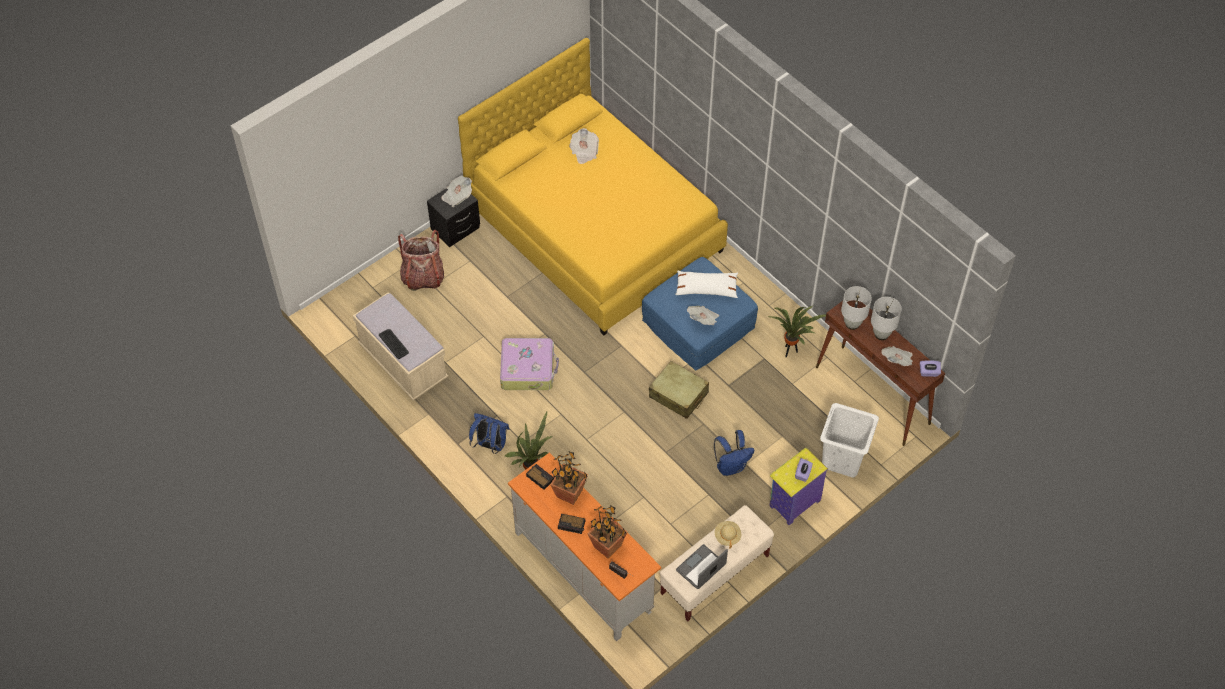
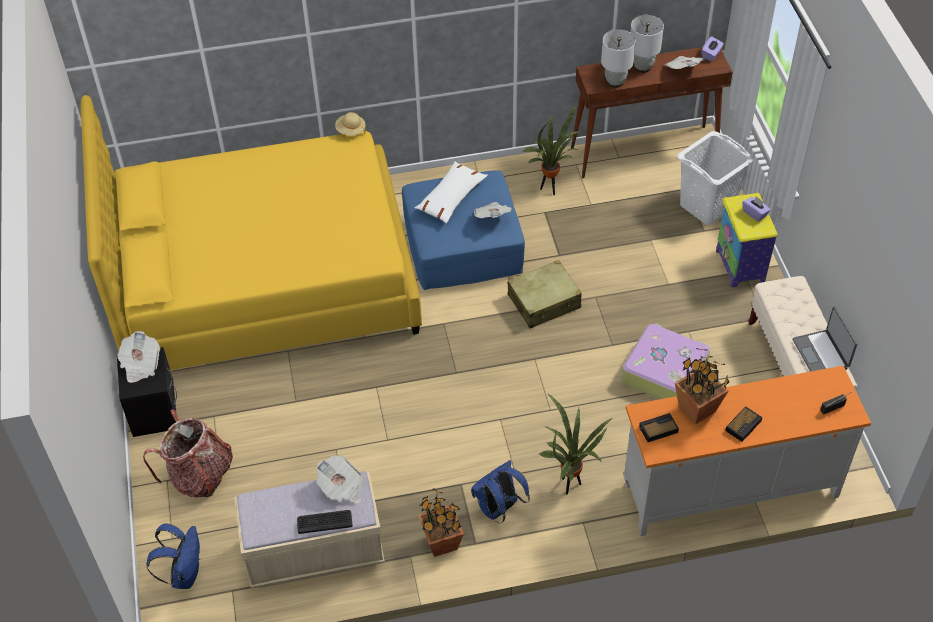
camera: 60 degrees left, 5 degrees down
(528, 369) = (415, 424): suitcase -> suitcase (664, 371)
(584, 152) = (198, 206): newspaper -> newspaper (342, 488)
(607, 546) = (791, 404): potted plant -> potted plant (442, 543)
(727, 536) = (791, 314): beige hat -> beige hat (350, 130)
(731, 466) = (664, 297): blue backpack -> blue backpack (184, 573)

